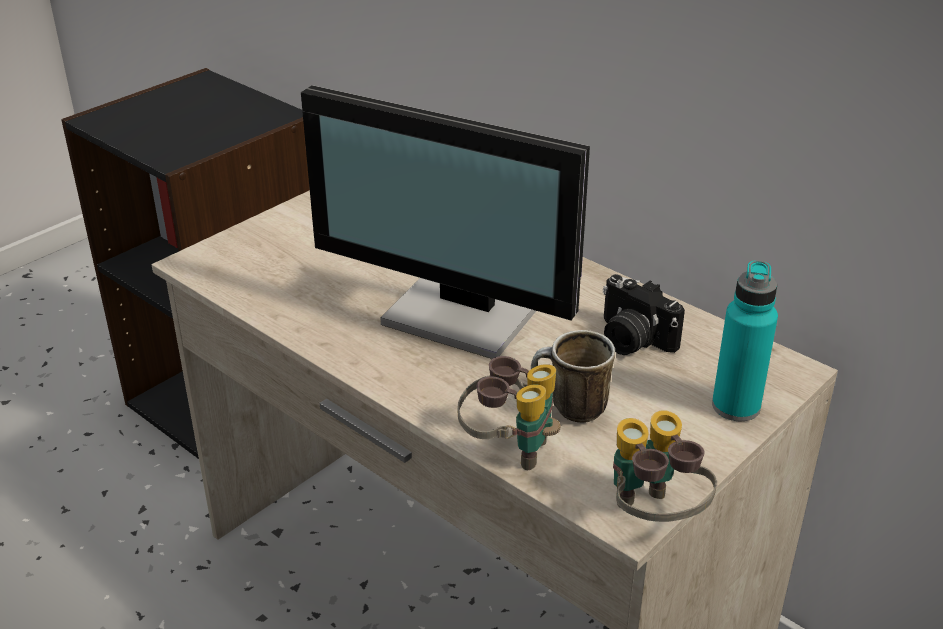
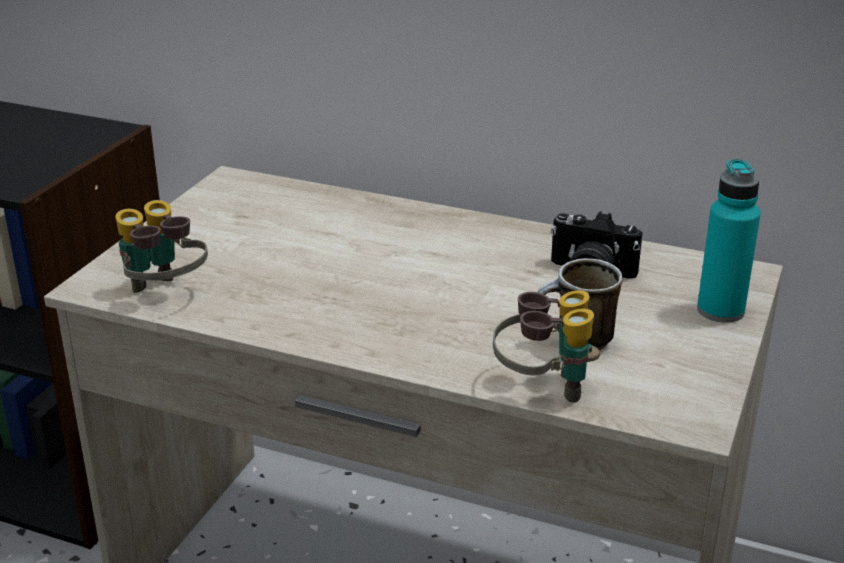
camera: 20 degrees left, 5 degrees down
(465, 313) = (417, 281): monitor -> none
(653, 518) = (716, 416): binoculars -> binoculars (164, 294)

